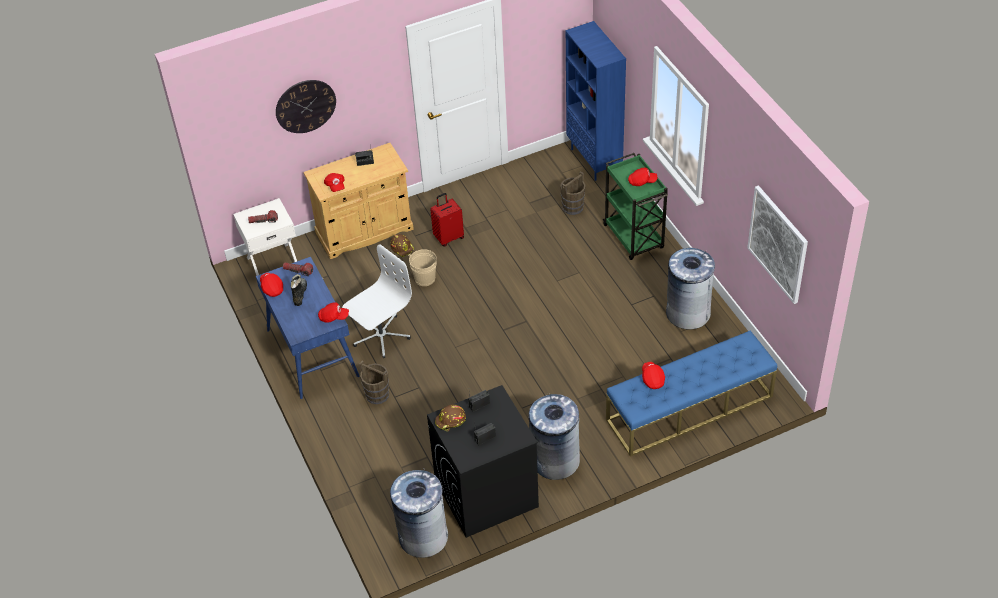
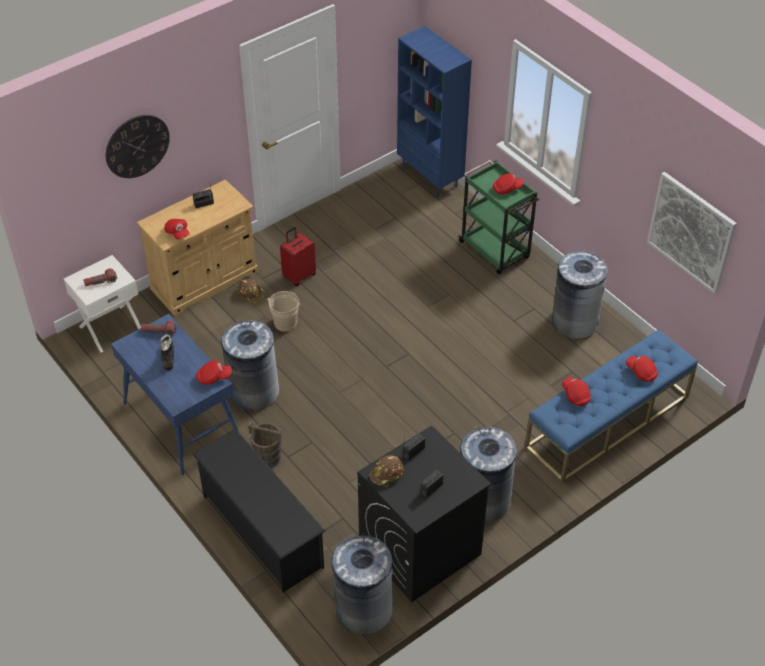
camera: 15 degrees left, 0 degrees up
(272, 288) = (134, 355): red cap -> red cap (641, 372)
(355, 456) = (261, 530): none -> black shoe rack
(380, 336) = (253, 391): white office chair -> grey trash can
(573, 207) = (422, 227): brown bucket -> none

